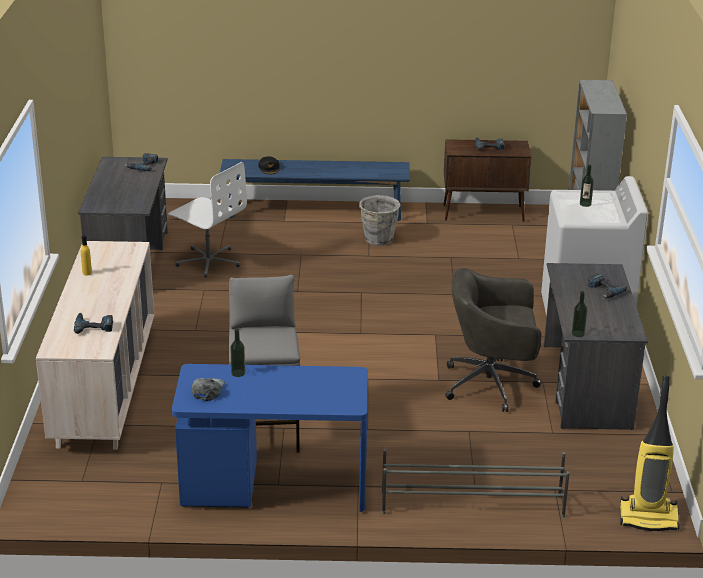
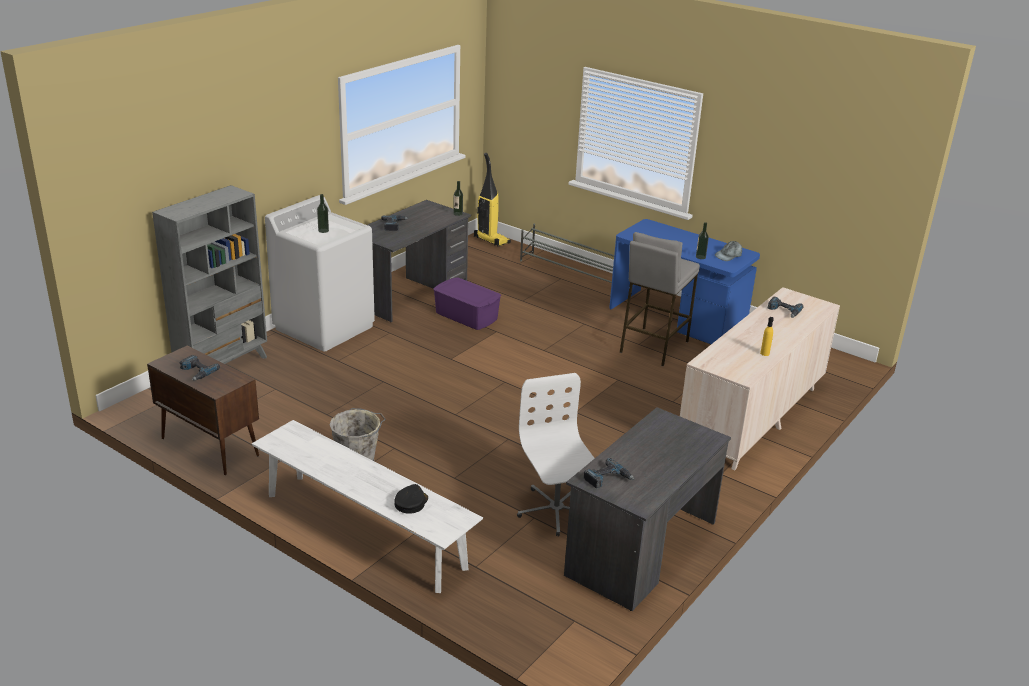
camera: 145 degrees left, 0 degrees up
(315, 212) = (364, 530): blue bench -> white bench
(492, 384) = (466, 316): grey office chair -> purple storage box

